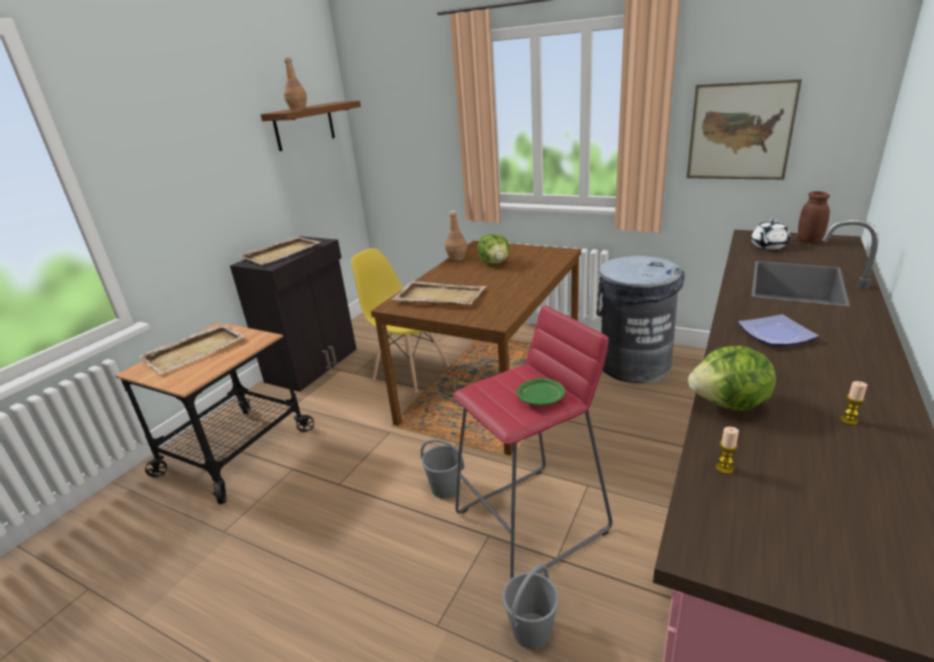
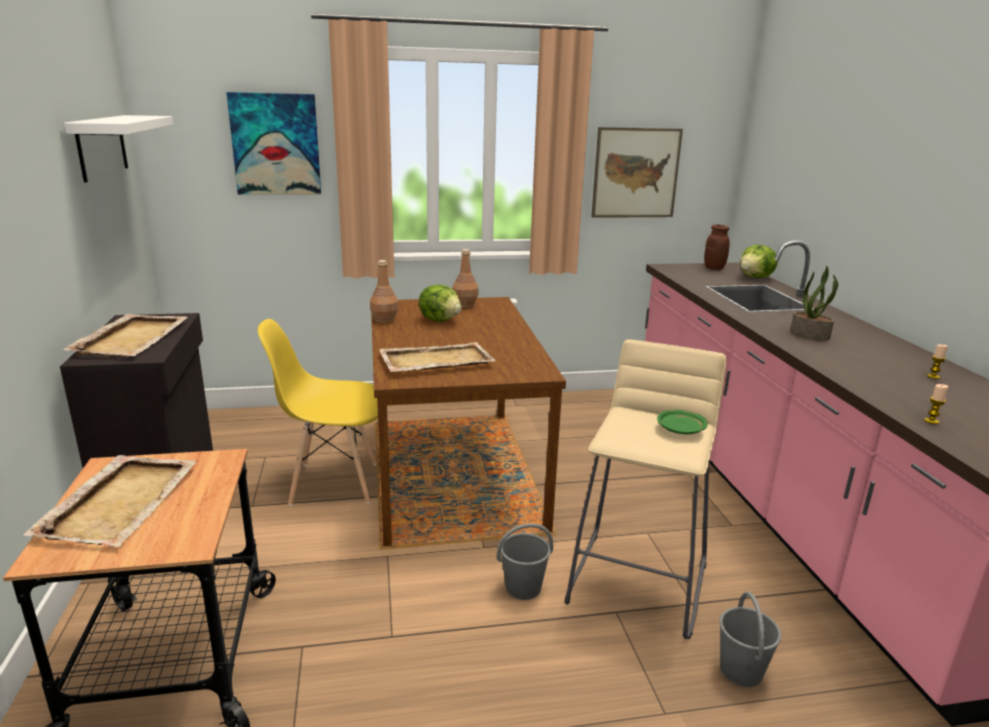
camera: 40 degrees left, 5 degrees down
(297, 109) = (117, 120): brown bottle -> brown bottle (464, 305)
(304, 126) = (102, 146): brown shelf -> white shelf
(426, 117) = (276, 144): none -> picture
(533, 521) = (638, 581): red stool -> beige stool
(634, 365) = (568, 416): grey trash can -> none
(729, 404) = (866, 384): lettuce -> lettuce (755, 277)
(768, 246) = (694, 274): white teapot -> none
(777, 335) = (810, 334): plate -> potted plant

